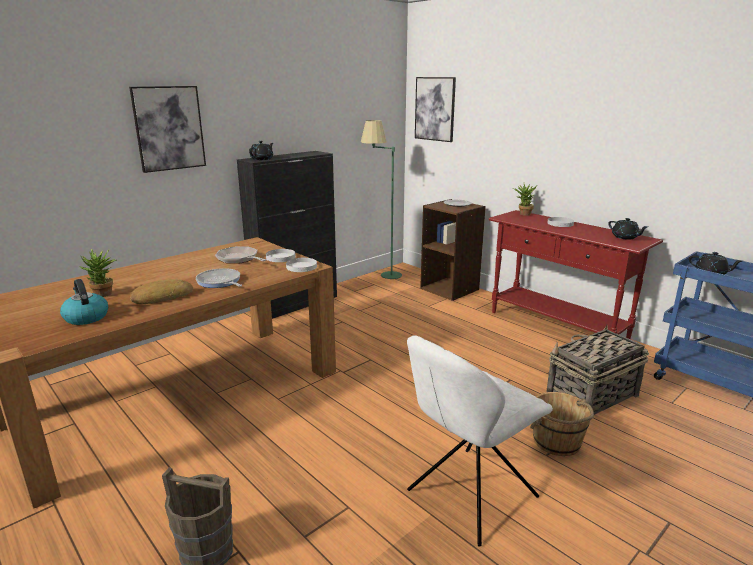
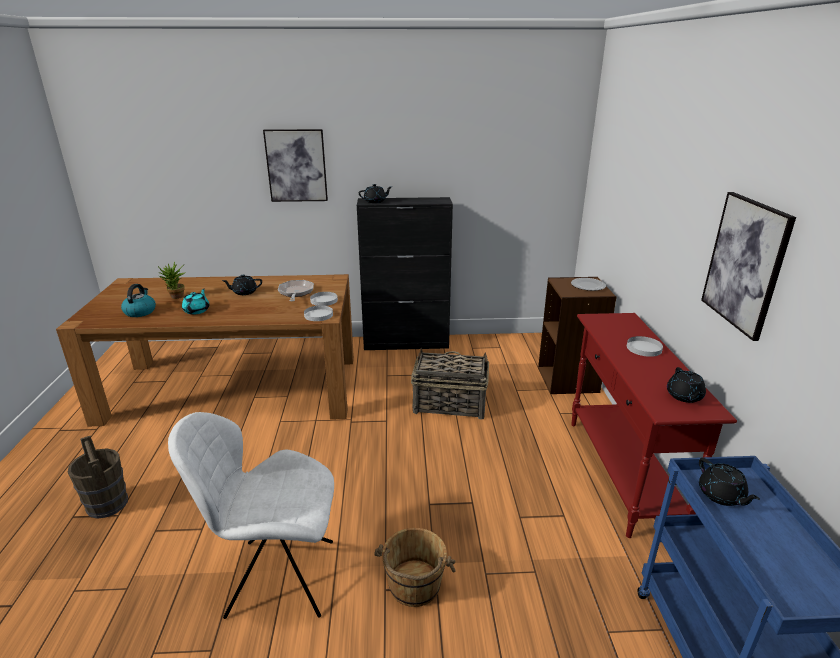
camera: 40 degrees right, 5 degrees up
(162, 297) = (197, 310): bread -> turquoise teapot
(181, 272) = (244, 292): none -> black teapot
(220, 282) = (247, 310): frying pan -> none
(382, 276) = (520, 341): green floor lamp -> none
(435, 109) = (605, 164): picture -> picture (745, 264)
(522, 214) = (628, 321): potted plant -> none
(591, 396) = (524, 566): basket -> basket (449, 404)

